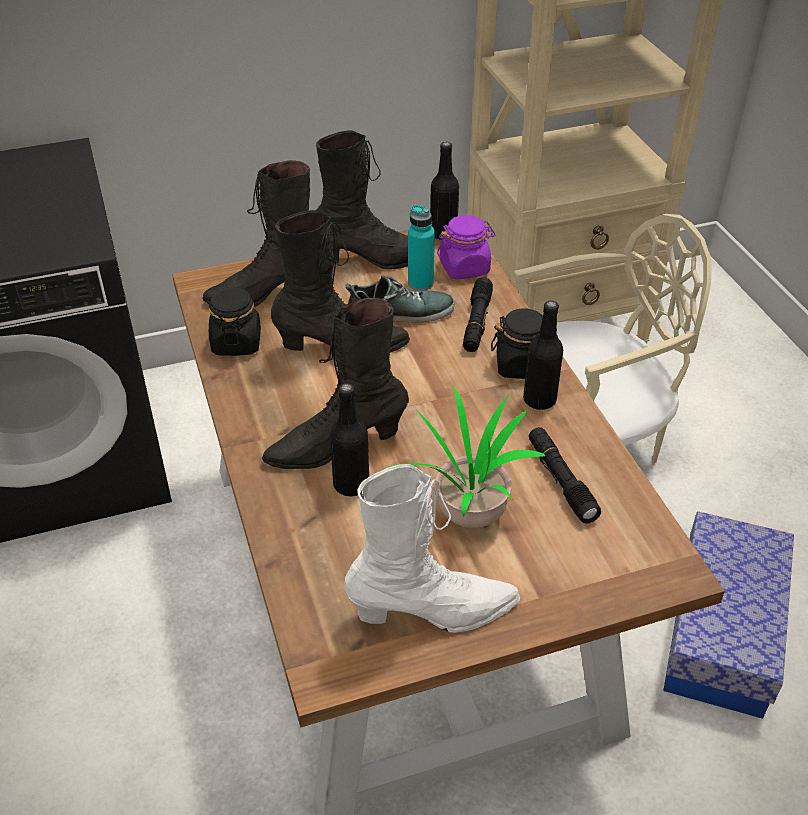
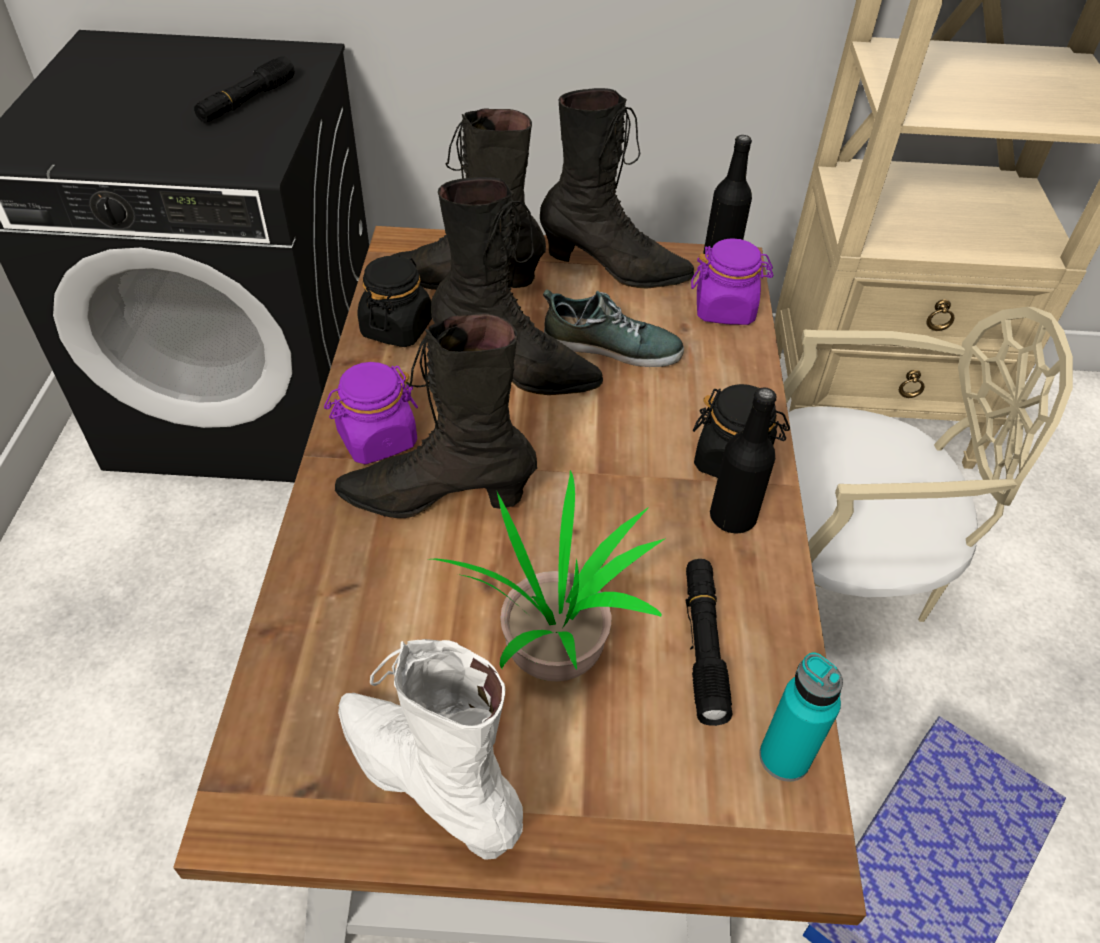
camera: 20 degrees right, 5 degrees up
(269, 421) = (377, 439): none -> purple jar
(351, 484) = (425, 556): black bottle -> none
(420, 283) = (658, 314): turquoise bottle -> turquoise bottle (784, 757)
(433, 612) = (427, 782): white boot -> white boot turned 150 degrees counterclockwise
(476, 322) = (703, 385): black flashlight -> black flashlight (247, 101)

